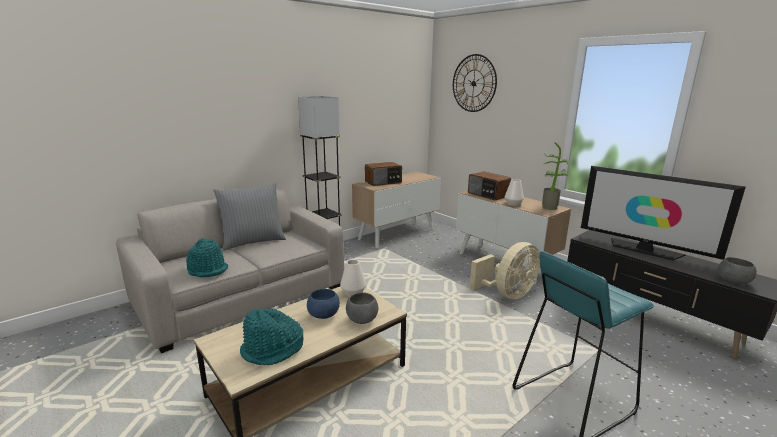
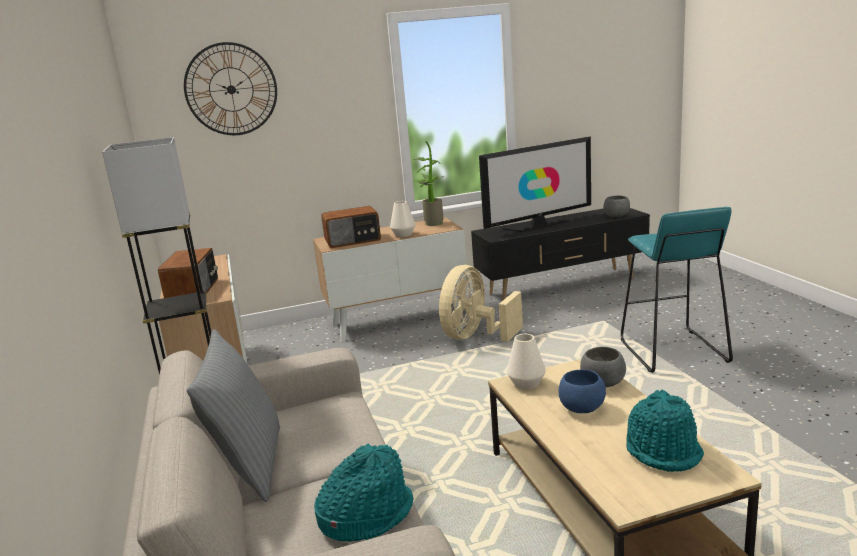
camera: 65 degrees left, 0 degrees up
(508, 294) = (475, 336): beige fan -> beige fan turned 135 degrees counterclockwise

